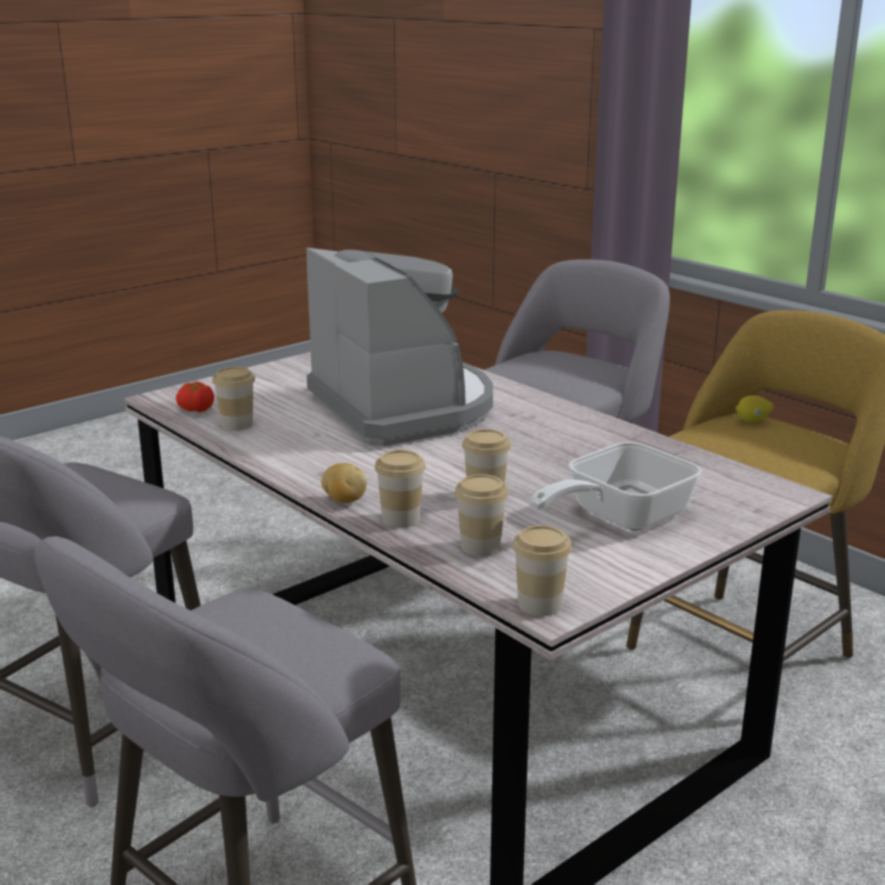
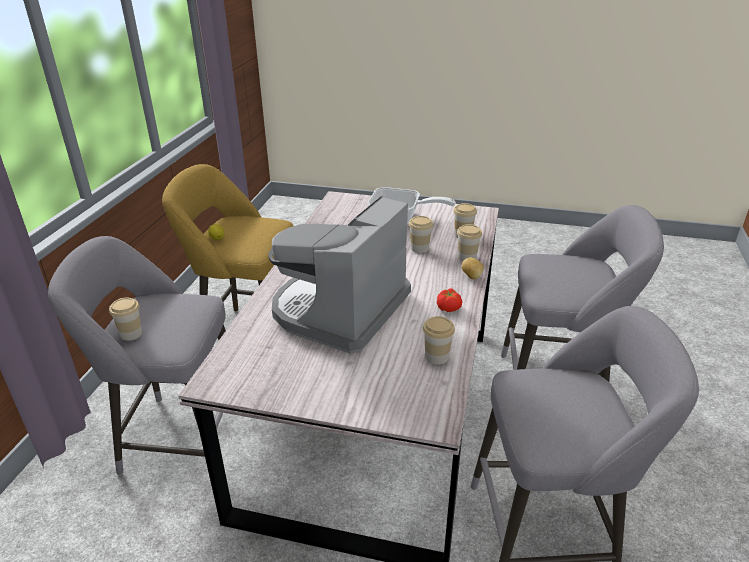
camera: 125 degrees left, 10 degrees up
(196, 409) = (436, 390): tomato -> tomato (449, 307)
(539, 605) = (483, 214): cup -> cup (131, 334)

